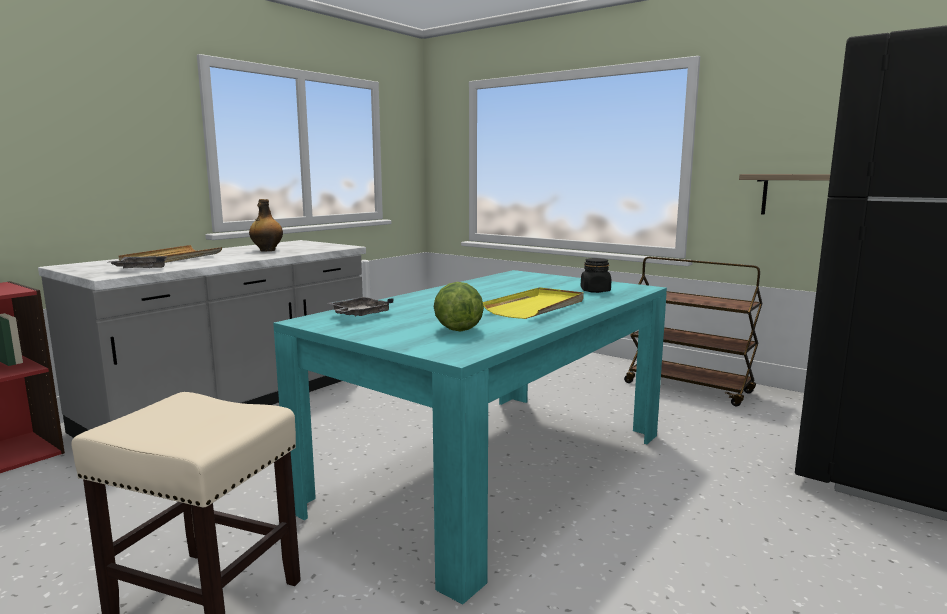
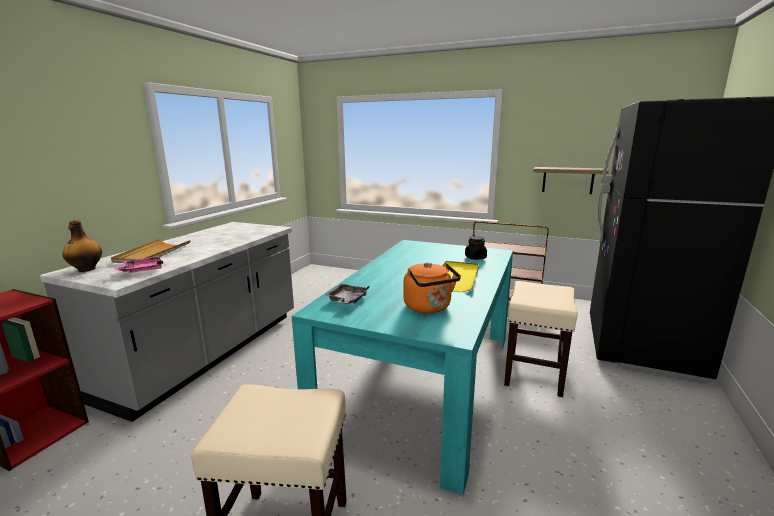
camera: 15 degrees left, 5 degrees up
(142, 269) = (142, 270): grey tray -> pink tray
(267, 250) = (221, 237): bottle -> bottle (86, 269)
(458, 329) = (429, 308): lettuce -> orange kettle
(676, 482) = (534, 374): none -> beige stool

